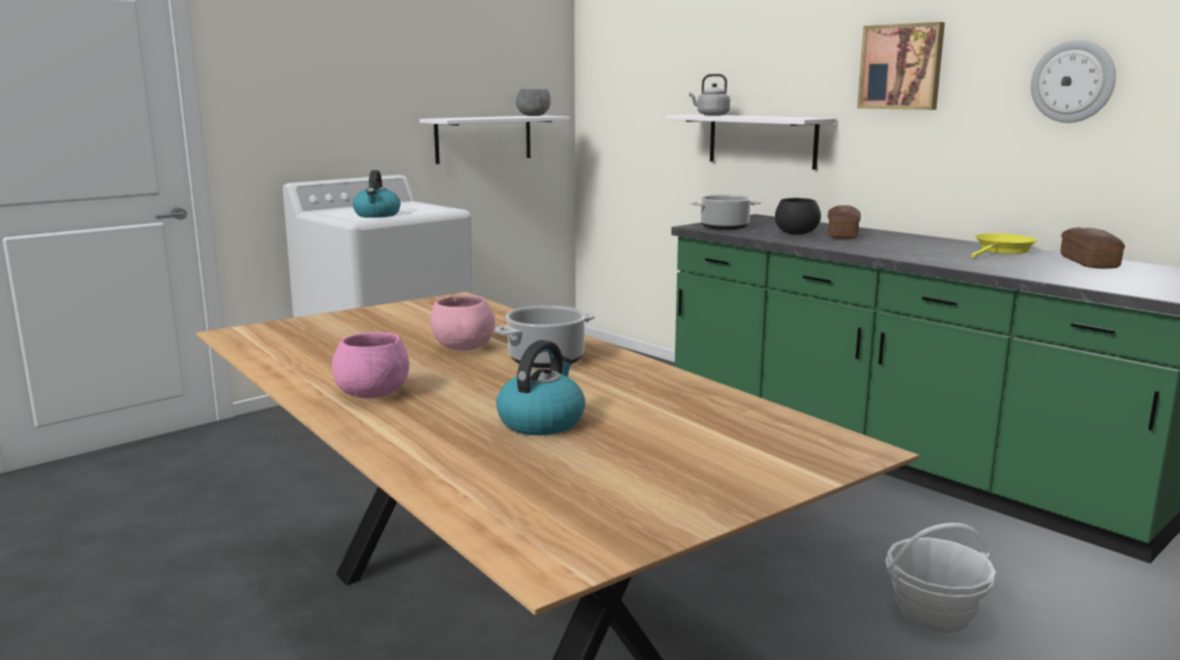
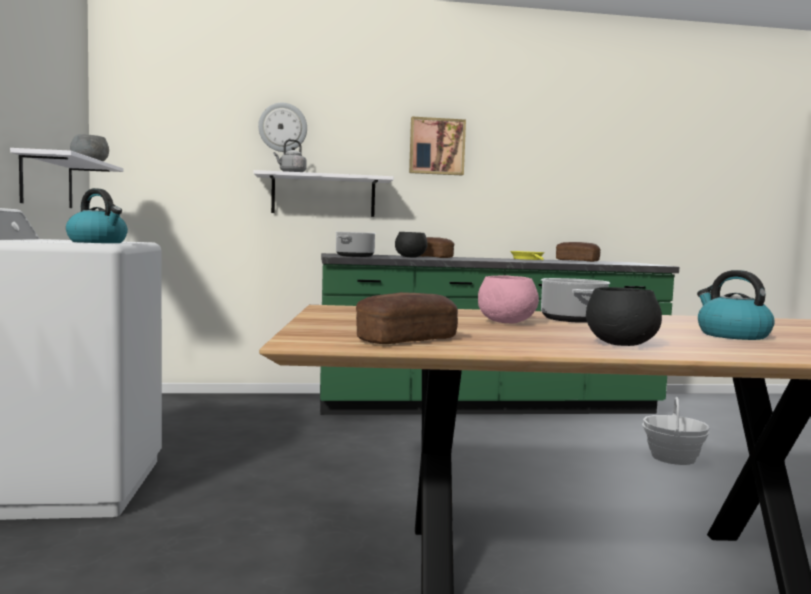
camera: 55 degrees left, 10 degrees down
(287, 346) = (406, 340): none -> bread
(373, 394) = (622, 344): pink bowl -> black bowl
(1073, 81) = (541, 161): wall clock -> wall clock (283, 127)

